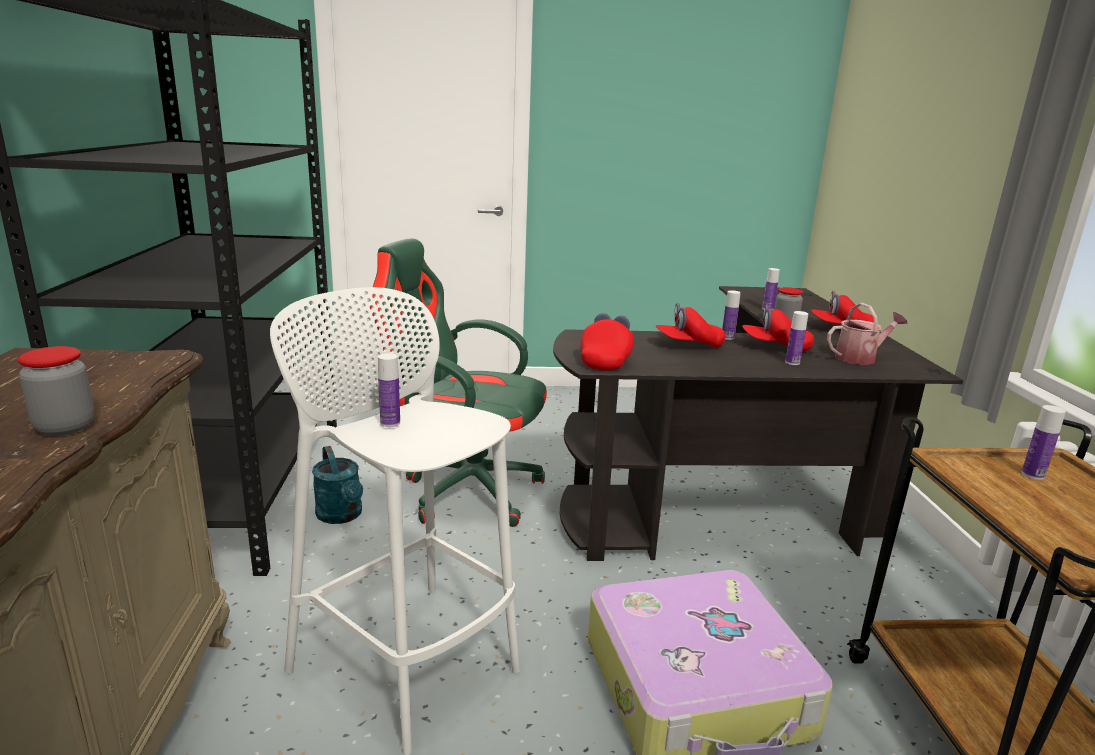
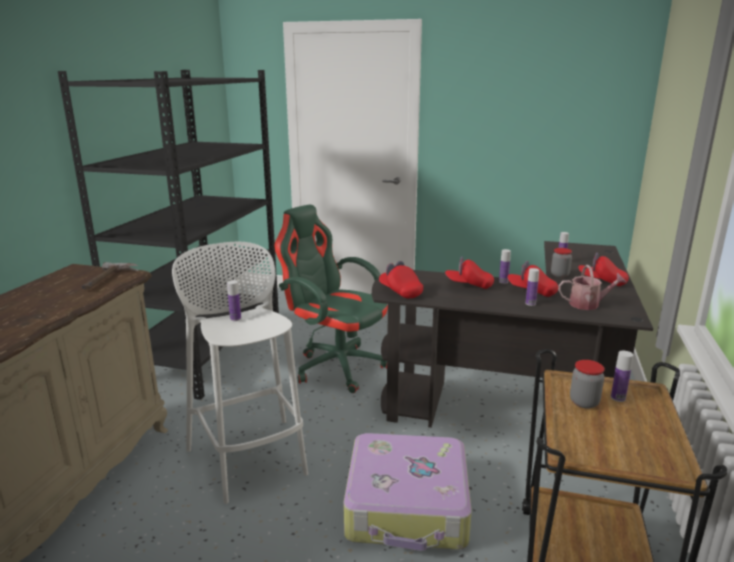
camera: 20 degrees right, 0 degrees up
(65, 427) = (65, 306): jar -> jar (584, 402)
(125, 370) = (109, 279): none -> hammer
(342, 516) = (256, 372): turquoise watering can -> none
(606, 360) = (400, 291): red cap -> red cap turned 75 degrees counterclockwise

